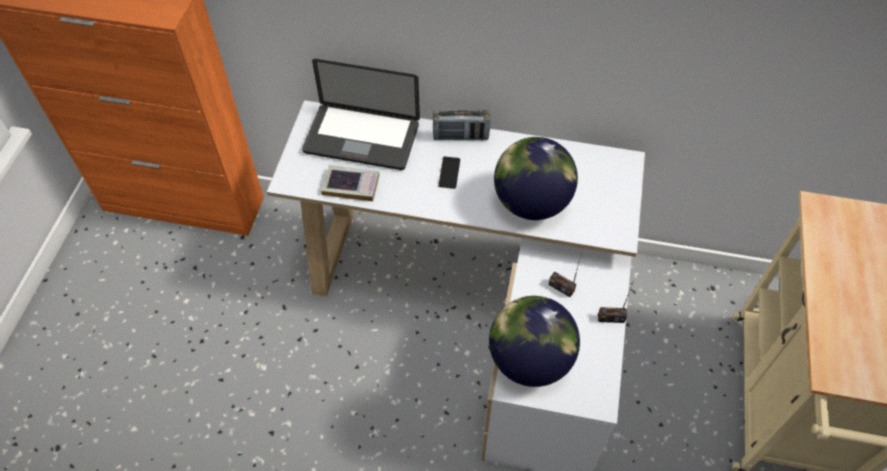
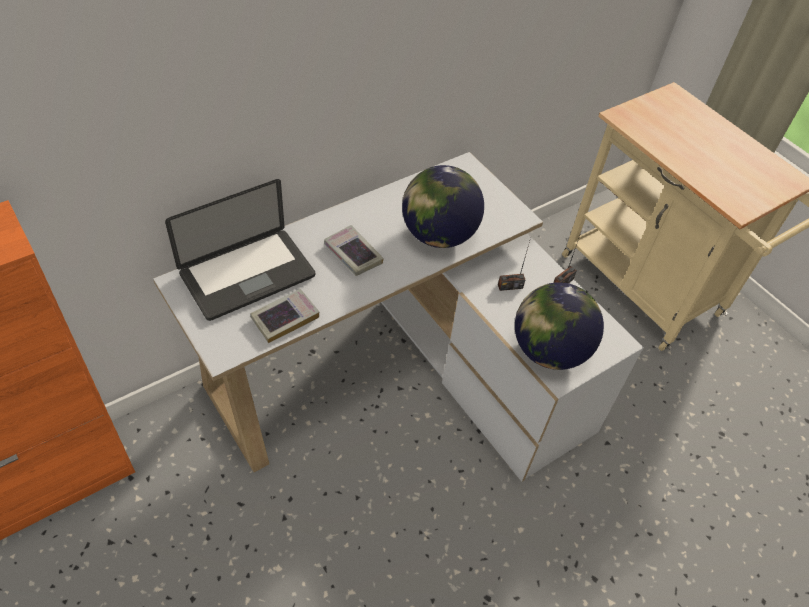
camera: 50 degrees left, 5 degrees down
(449, 173) = (353, 254): phone -> book
(460, 136) = (329, 221): radio -> none

